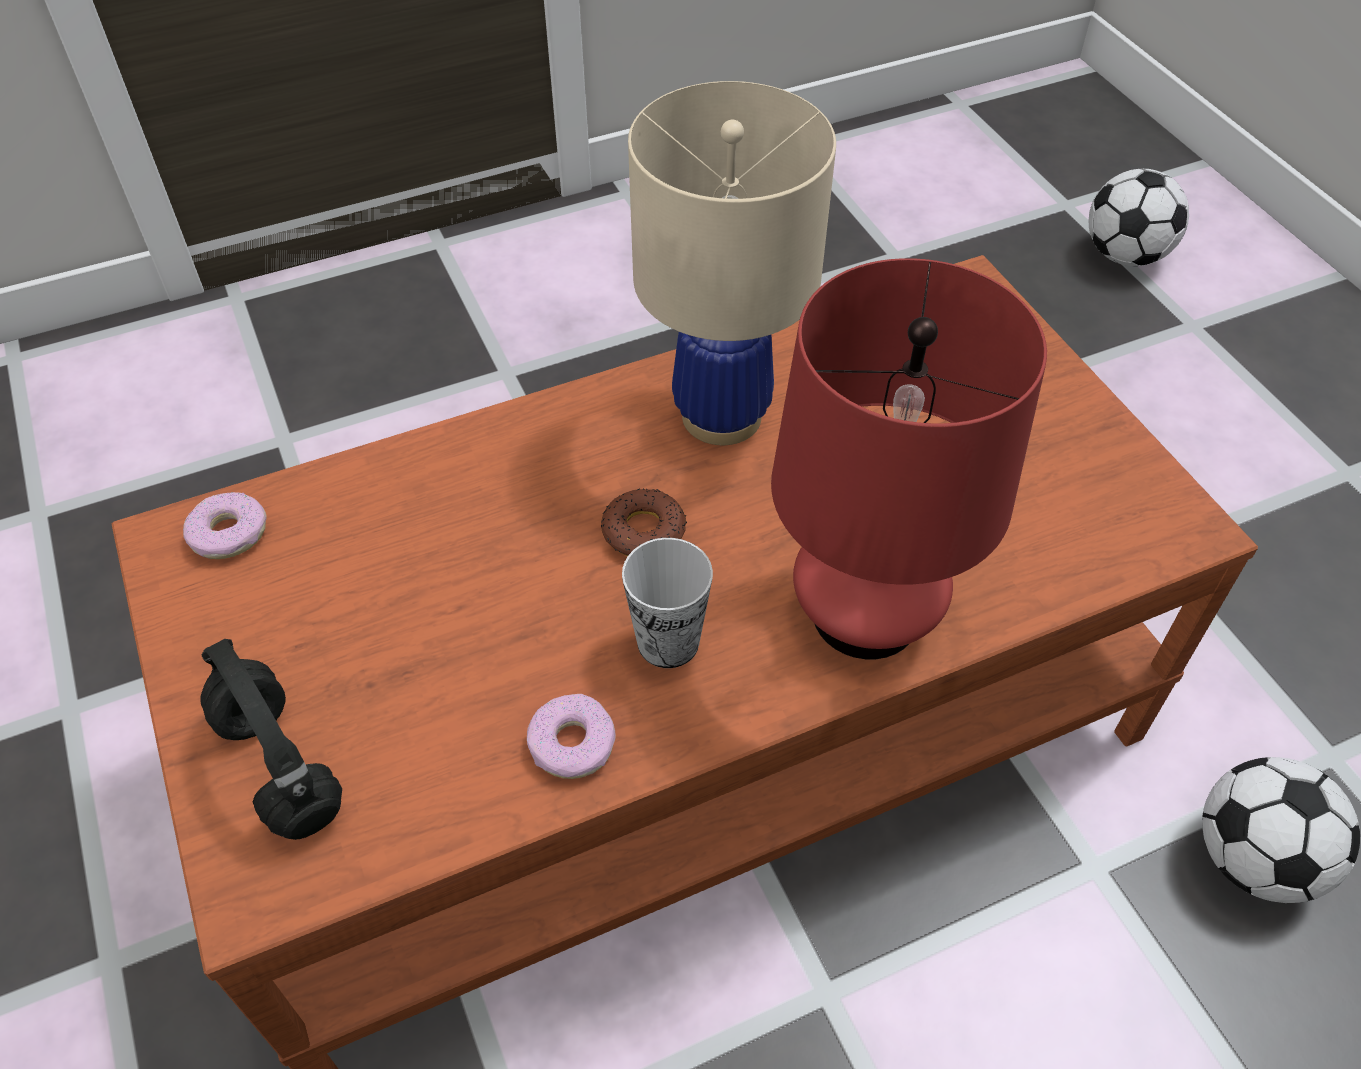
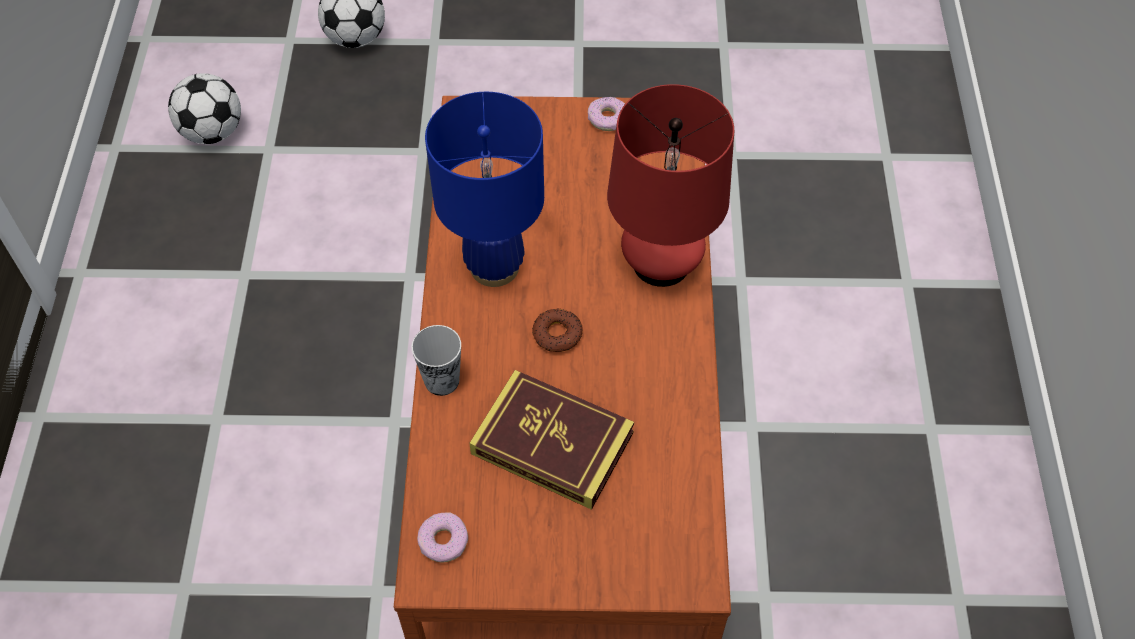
camera: 65 degrees left, 5 degrees up
(277, 765) = (625, 551): black headphones -> none
(442, 597) = (552, 443): none -> book
(572, 744) = (676, 414): donut -> donut (608, 119)
(668, 642) = (635, 351): cup -> cup (441, 380)
(721, 416) = (494, 267): beige table lamp -> blue table lamp
(1253, 859) = (766, 216): football -> football (212, 132)

